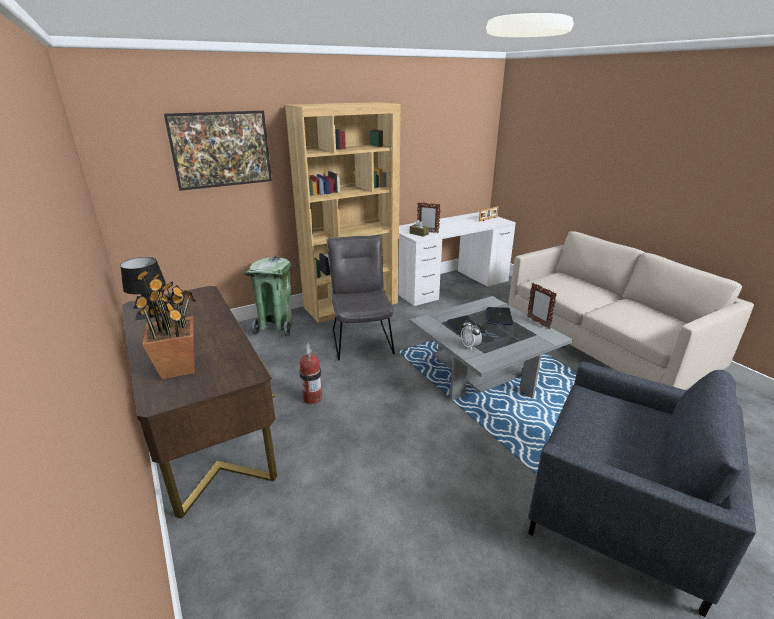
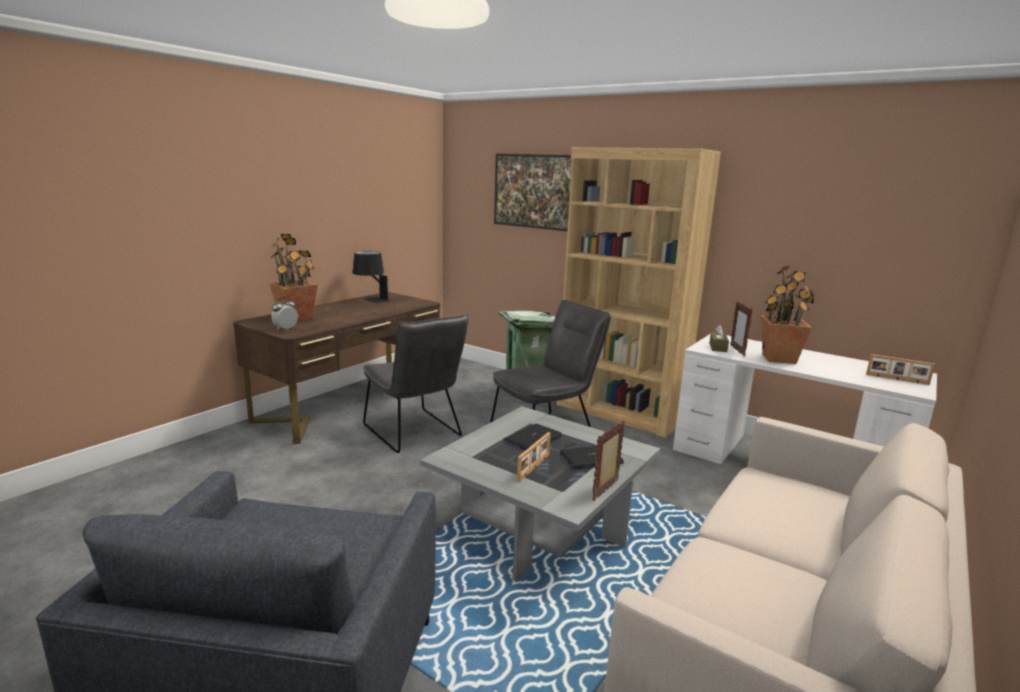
camera: 65 degrees right, 10 degrees down
(312, 398) = (415, 433): fire extinguisher -> grey chair
(446, 228) = (779, 358): none -> potted plant
(470, 346) = (482, 446): alarm clock -> alarm clock (286, 329)
(506, 336) = (534, 468): none -> picture frame

